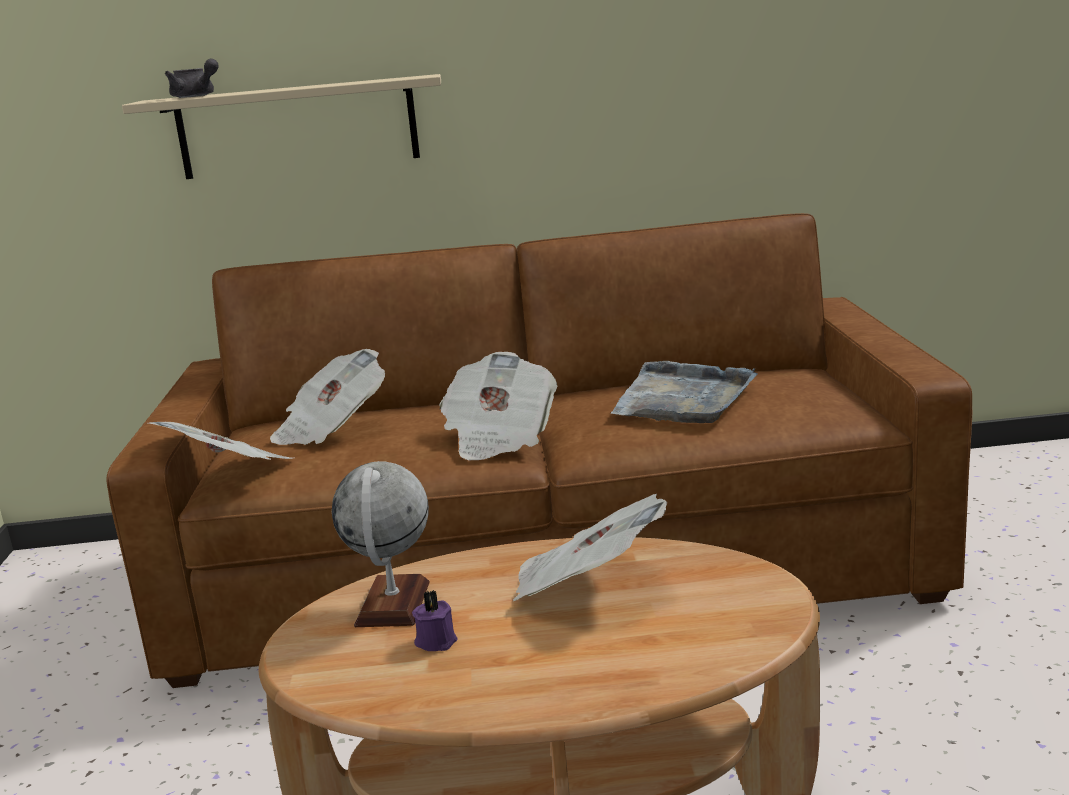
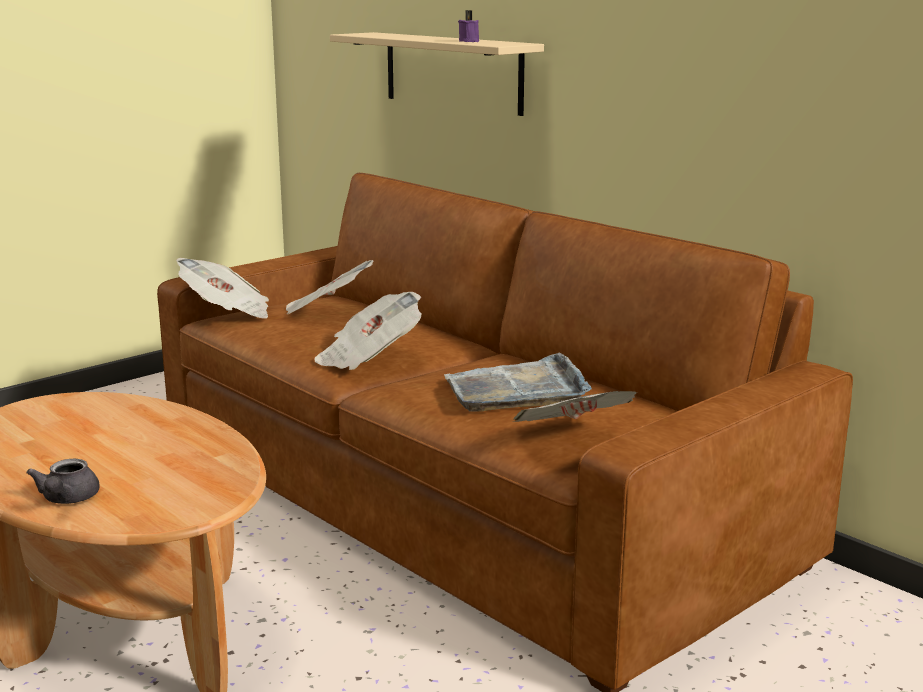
camera: 50 degrees right, 0 degrees up
(196, 96) = (377, 35): grey teapot -> grey teapot (67, 500)
(393, 604) = (98, 410): globe -> none
(436, 640) = (58, 434): purple candle -> purple candle (469, 41)
(587, 586) = (160, 453): newspaper -> newspaper (571, 439)

